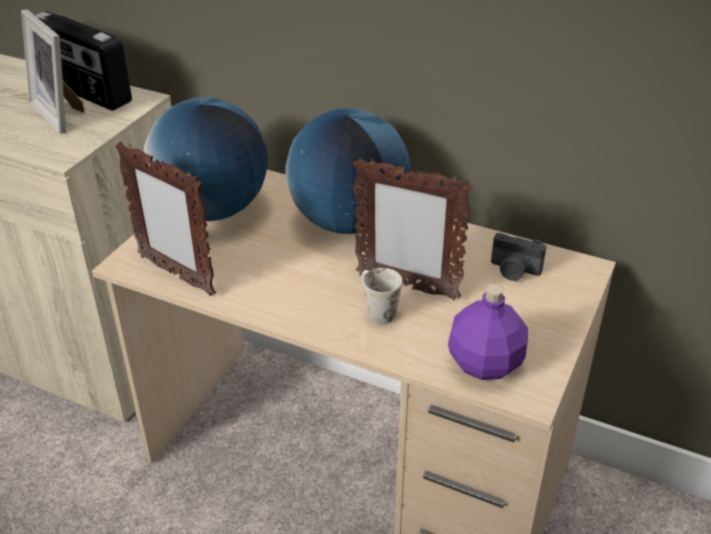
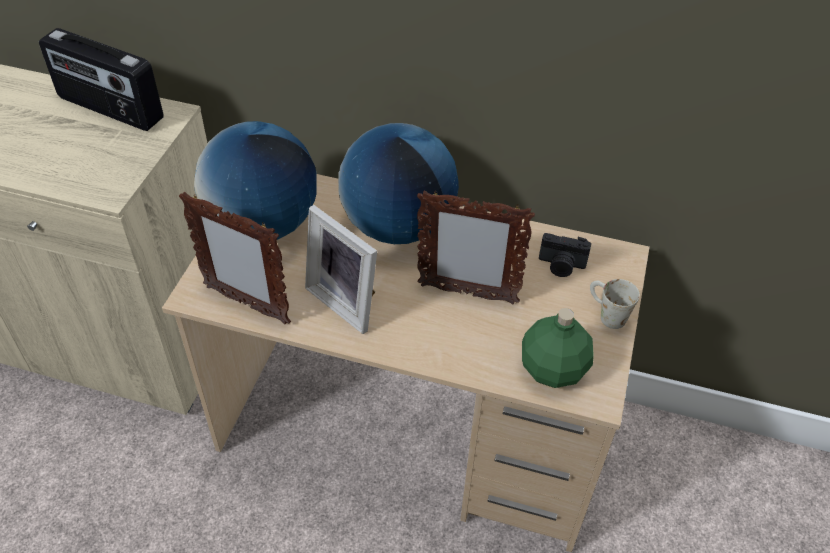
camera: 10 degrees left, 10 degrees up
(61, 113) = (94, 139): picture frame -> picture frame (347, 300)
(376, 309) = (444, 322): white mug -> white mug (606, 314)
(484, 363) = (552, 369): purple bottle -> green bottle

